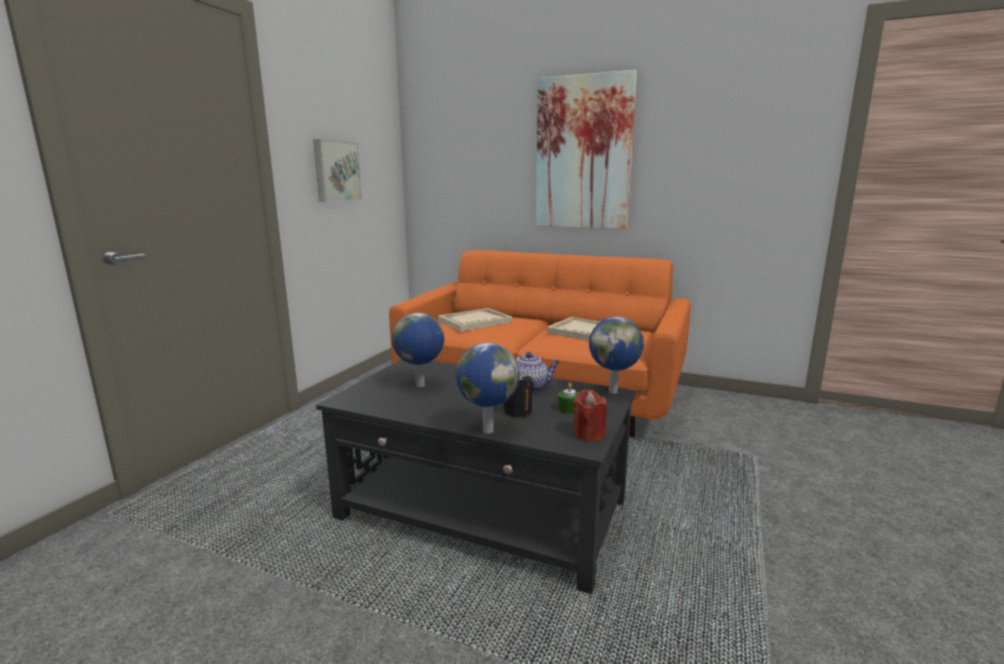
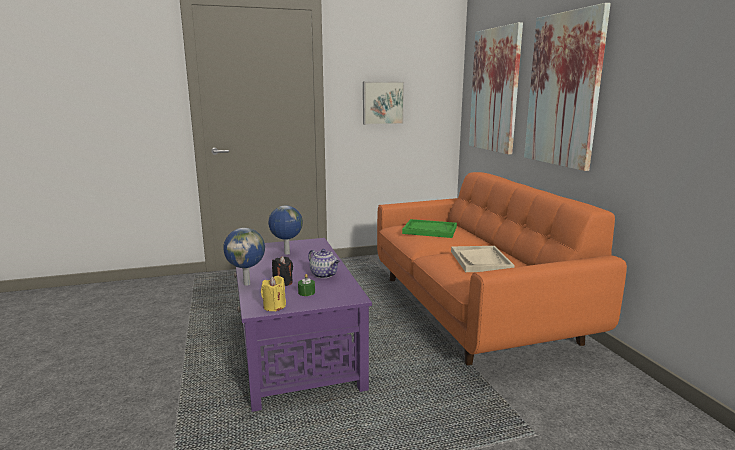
camera: 50 degrees right, 0 degrees up
(469, 157) = (495, 90): none -> picture
(475, 322) = (429, 230): beige tray -> green tray
(483, 510) = (295, 348): black coffee table -> purple coffee table
(589, 434) = (274, 306): red candle -> yellow candle
(614, 391) = (356, 296): globe -> none

